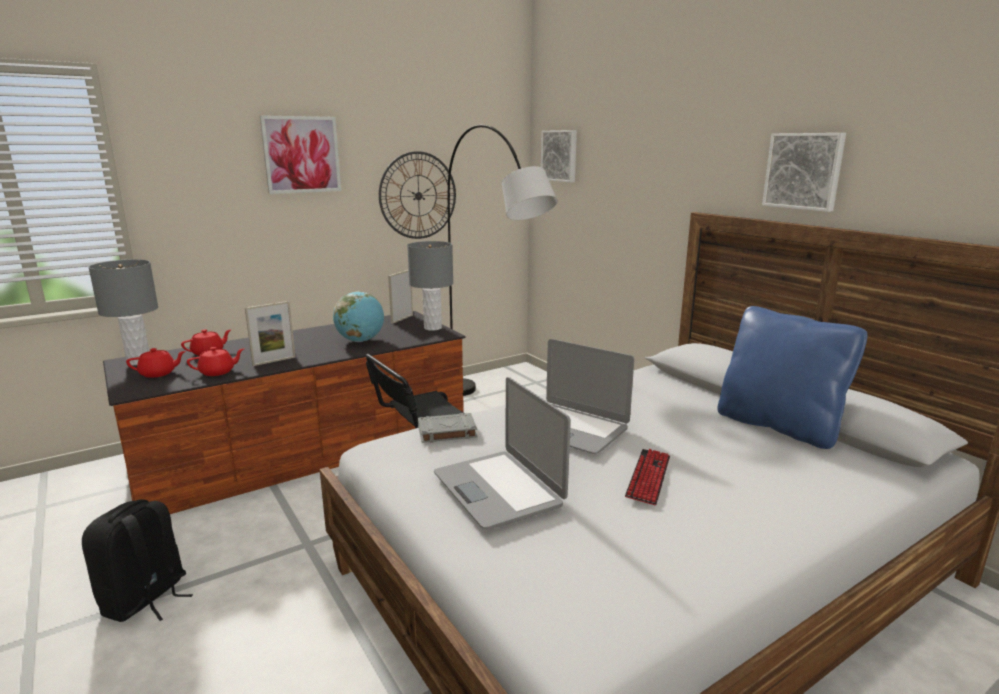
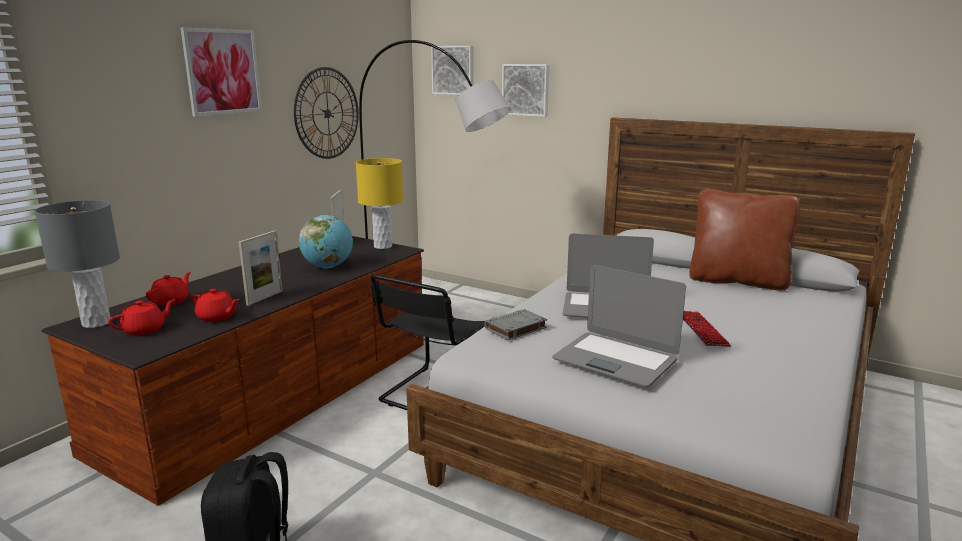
camera: 25 degrees left, 0 degrees up
(218, 372) = (217, 317): red teapot -> red teapot turned 75 degrees clockwise
(433, 328) = (383, 246): grey table lamp -> yellow table lamp
(778, 426) = (737, 281): blue pillow -> brown pillow
(804, 171) = (711, 80): picture -> picture (526, 90)

